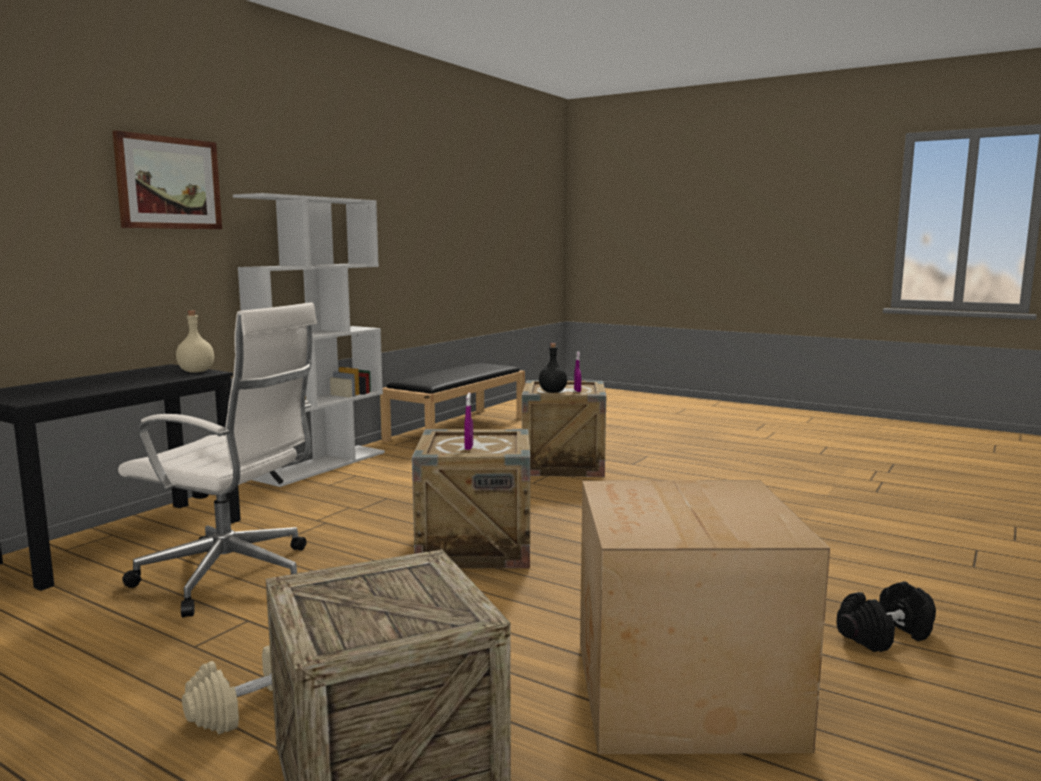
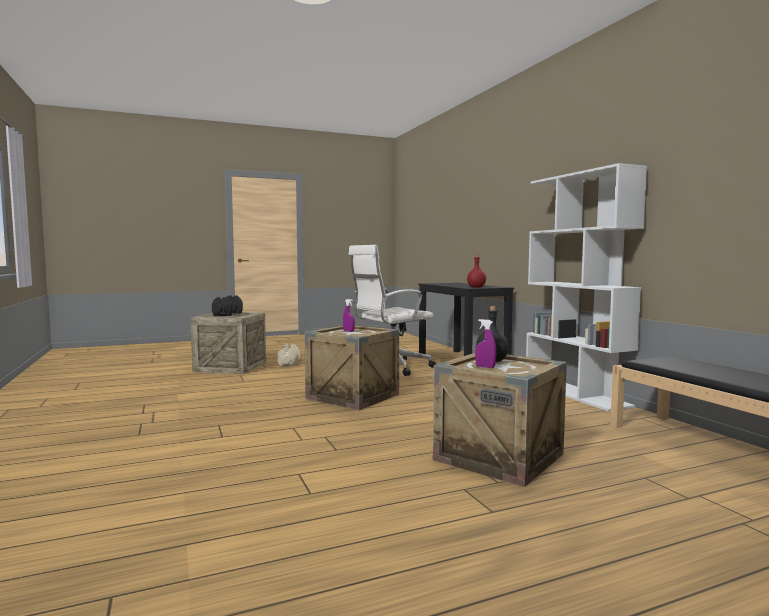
camera: 125 degrees right, 5 degrees down
(168, 183) = (527, 184): picture -> none
(195, 372) = (476, 287): beige bottle -> red bottle
(680, 694) = (172, 392): cardboard box -> none
(884, 636) = (86, 430): black dumbbell -> black dumbbell (227, 314)

